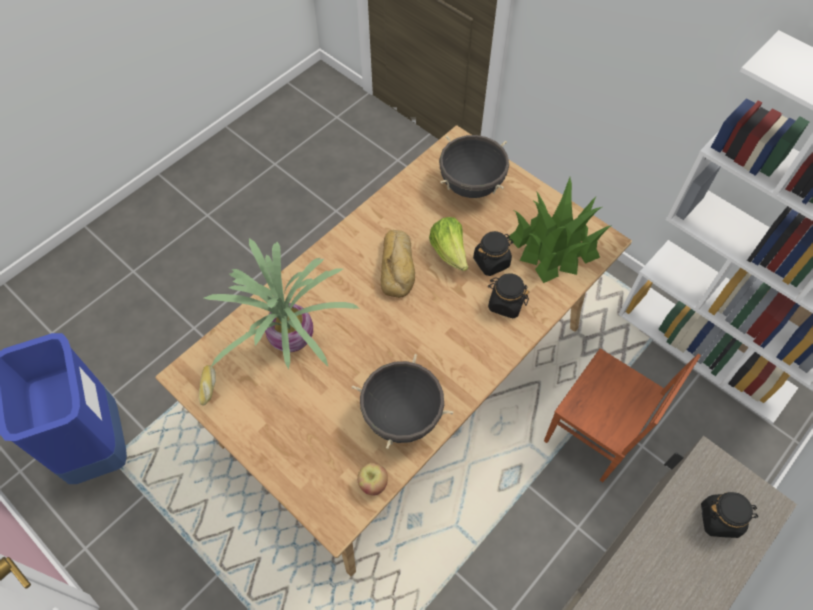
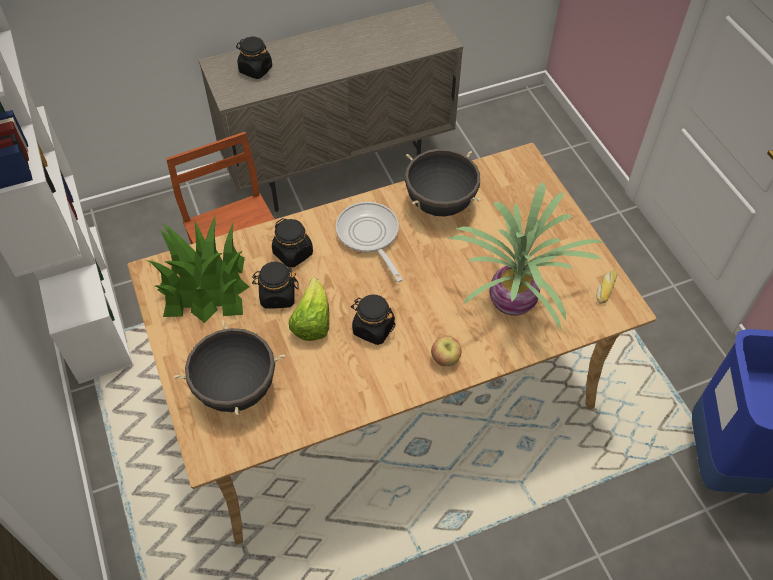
camera: 155 degrees left, 5 degrees down
(373, 483) = (486, 171): apple -> apple (445, 359)
(398, 266) = (373, 329): bread -> black jar
(450, 349) = (369, 236): none -> frying pan

